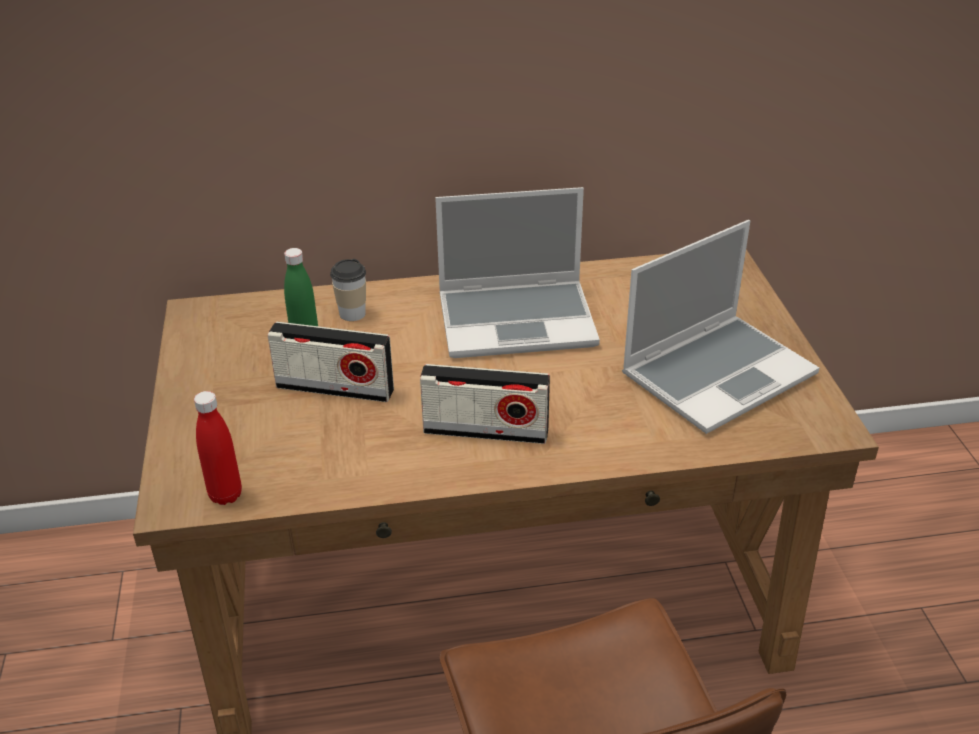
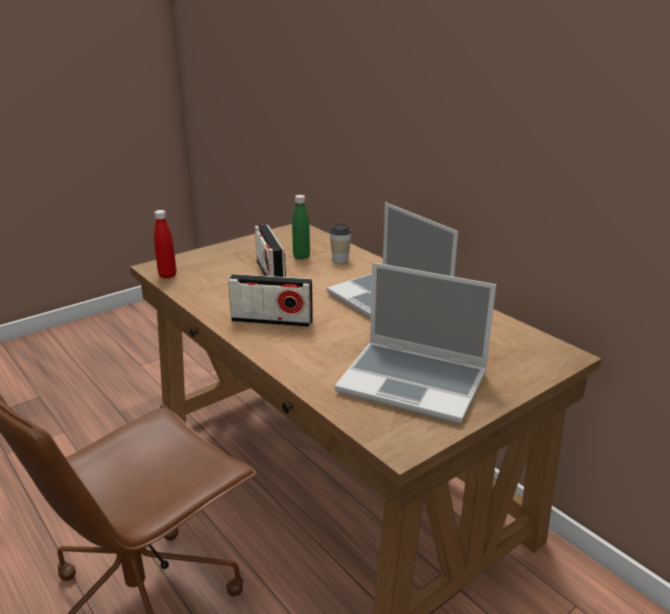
camera: 60 degrees right, 10 degrees down
(485, 431) = (272, 320): radio -> radio turned 60 degrees counterclockwise

